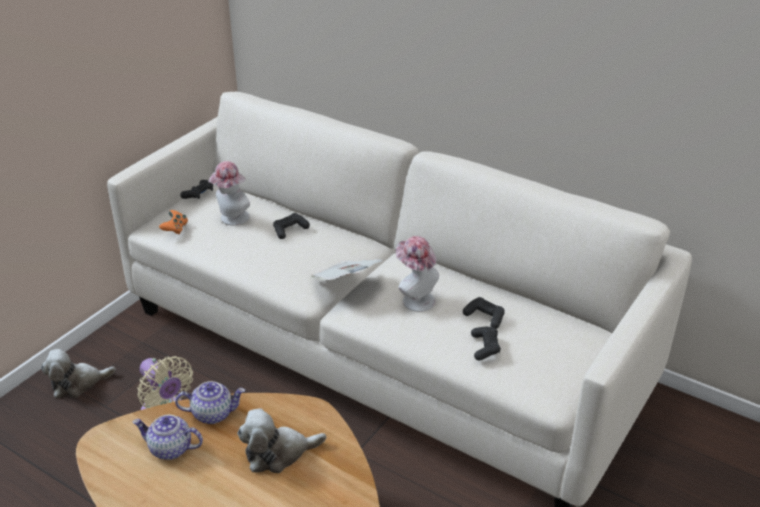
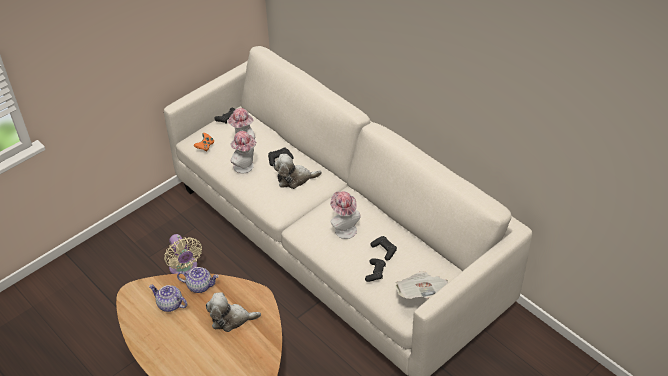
camera: 15 degrees right, 10 degrees up
(77, 383) = (134, 237): plush toy -> plush toy (295, 179)
(243, 245) = (246, 167): none -> hat
(346, 284) = (304, 208): newspaper -> newspaper (420, 293)

